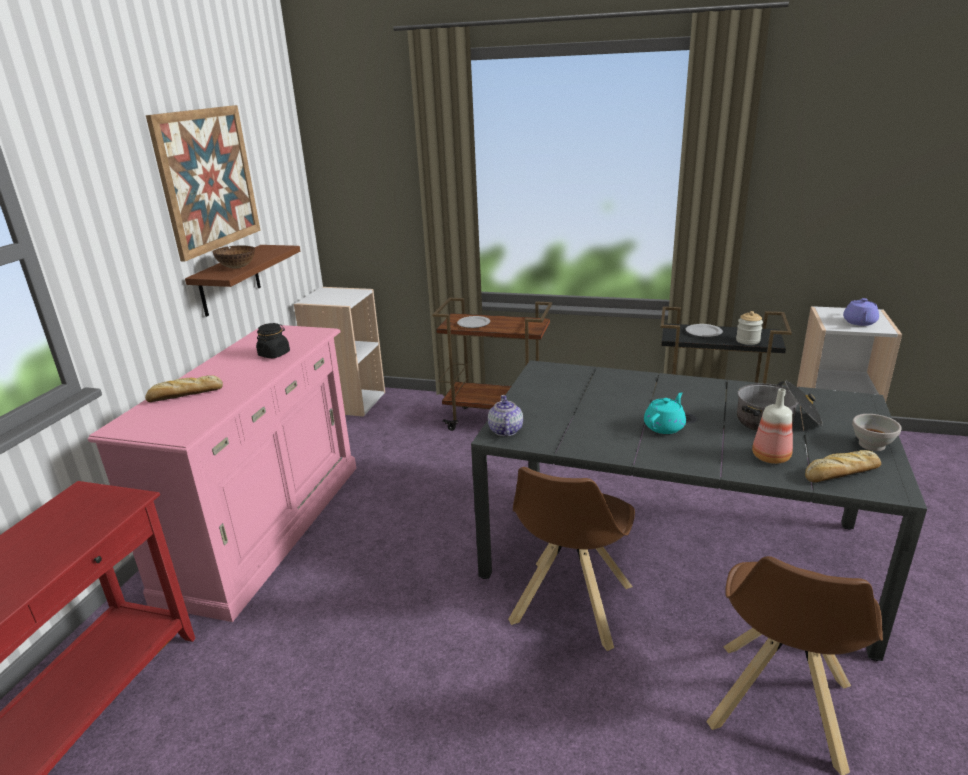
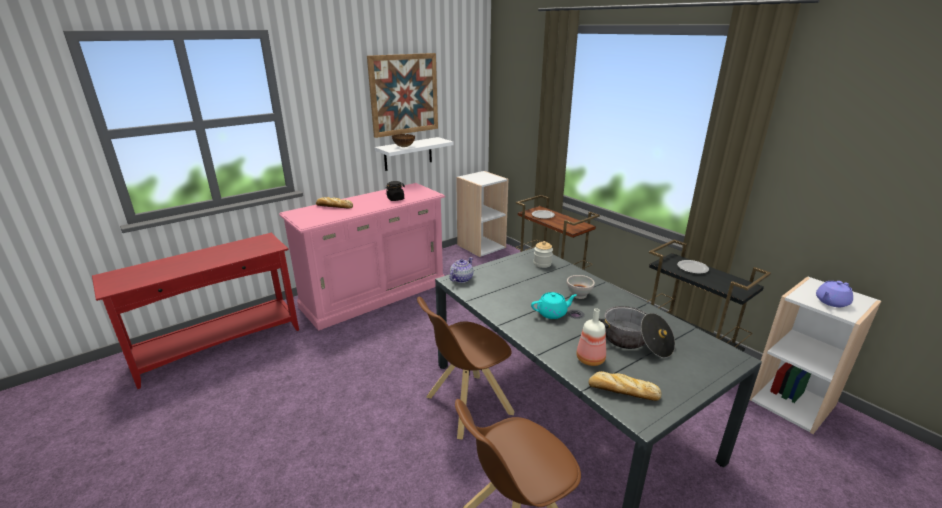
camera: 35 degrees right, 0 degrees up
(229, 280) = (408, 154): brown shelf -> white shelf
(747, 341) = (718, 285): jar -> jar (542, 264)
(872, 445) = (682, 387): white bowl -> white bowl (579, 295)

